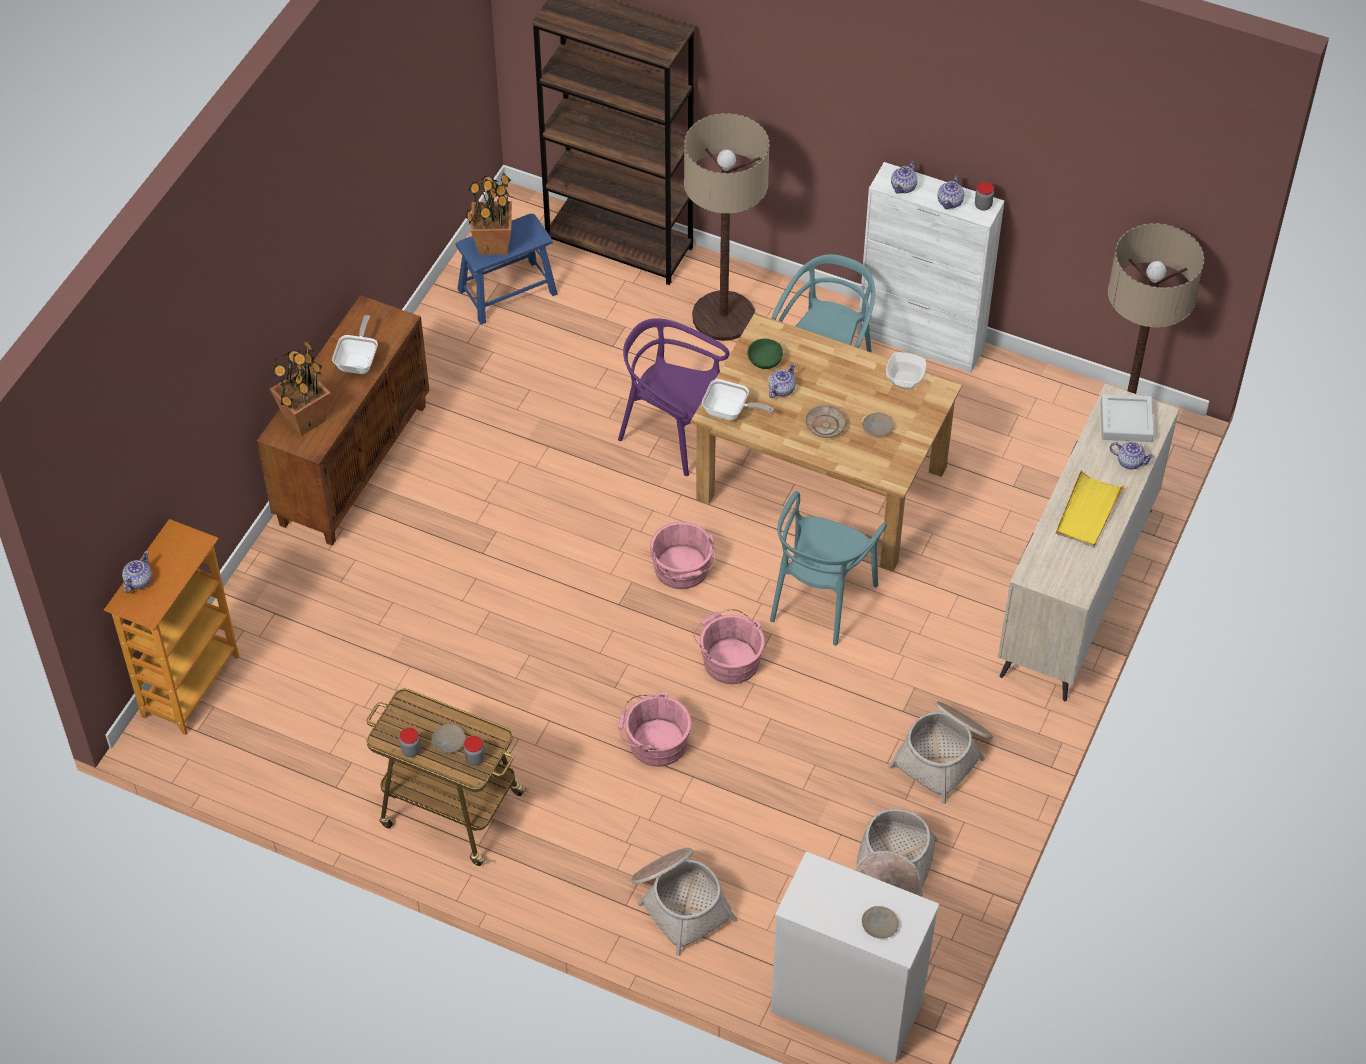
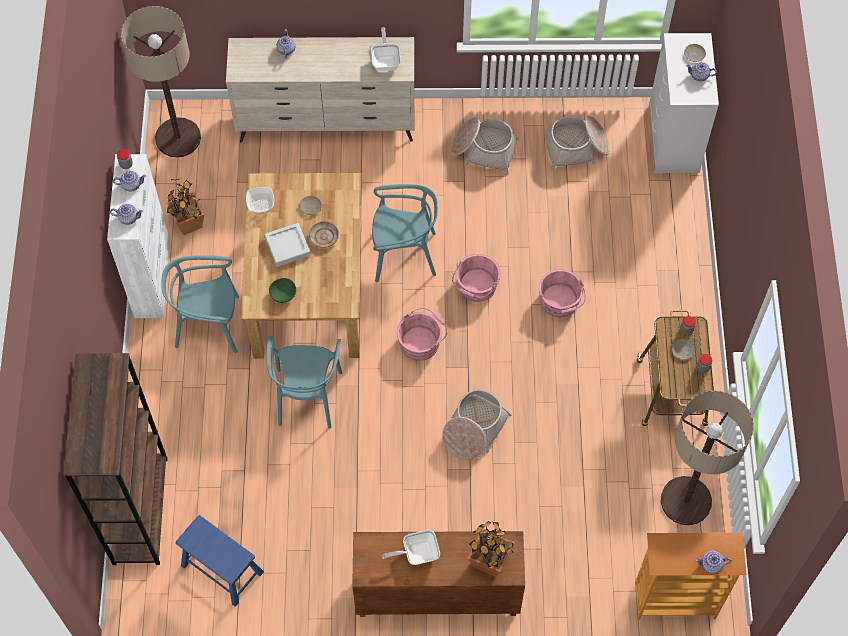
camera: 115 degrees left, 10 degrees up
(493, 244) = (221, 554): potted plant -> potted plant (188, 224)
(672, 432) = (307, 397): purple chair -> turquoise chair
(680, 902) = (659, 243): basket -> basket (473, 429)
(723, 317) = (183, 409): floor lamp -> floor lamp (685, 501)
(730, 412) = (340, 297): frying pan -> frying pan (386, 60)
(781, 389) = (305, 274): teapot -> teapot (699, 76)
(1088, 512) = (338, 59): yellow tray -> none
(1126, 422) = (253, 61): grey tray -> grey tray (287, 247)

